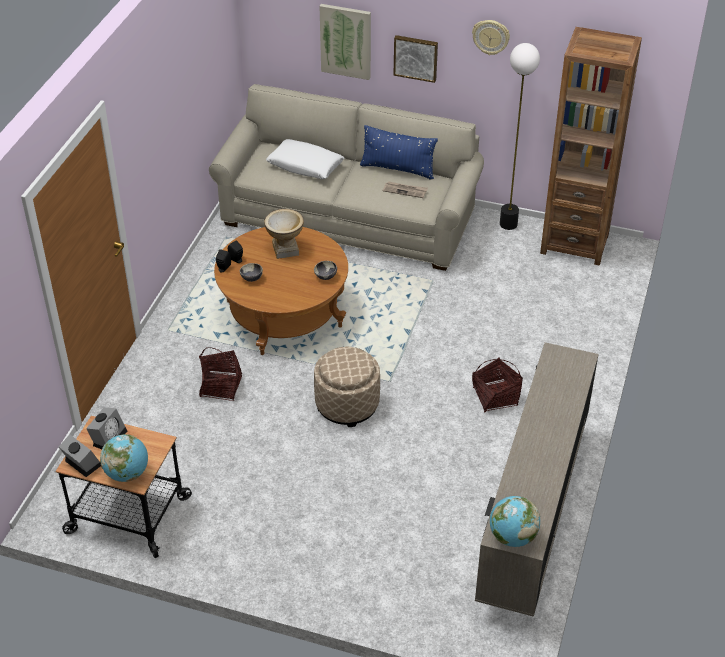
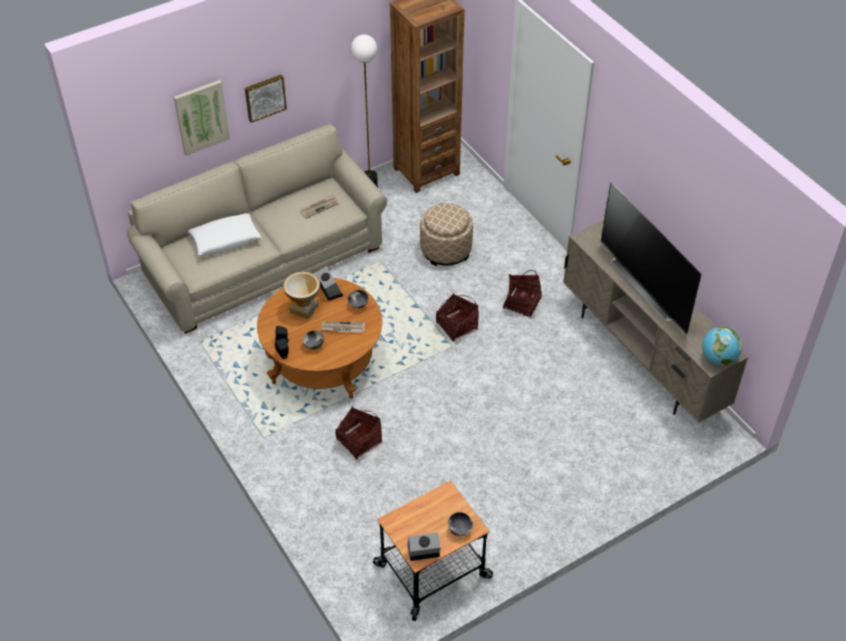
camera: 50 degrees left, 5 degrees up
(109, 437) = (411, 520): alarm clock -> alarm clock (329, 290)
(127, 473) = (460, 529): globe -> bowl
(289, 283) = (343, 328): none -> newspaper
(347, 404) = (450, 382): beige ottoman -> beige ottoman (445, 250)
(398, 169) = (291, 196): blue pillow -> none
(416, 370) = (456, 326): none -> basket
(491, 37) = (323, 46): wall clock -> none
(546, 431) = (647, 286): none -> television

